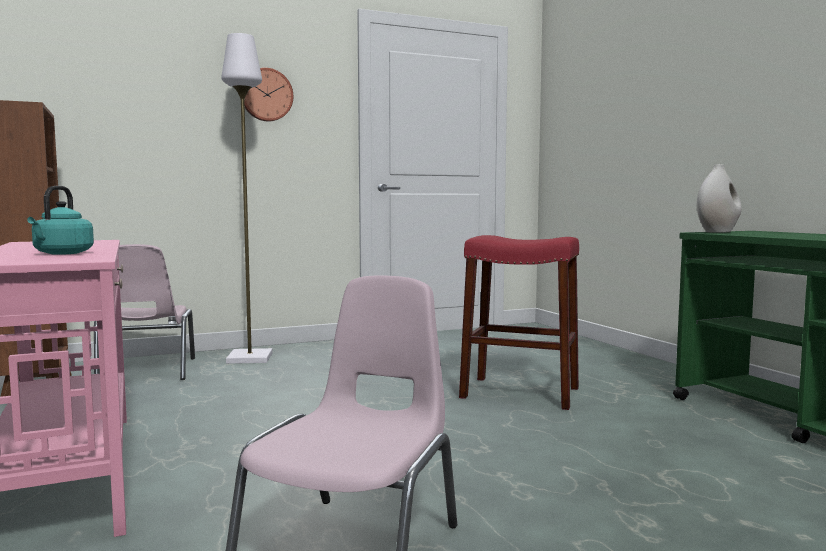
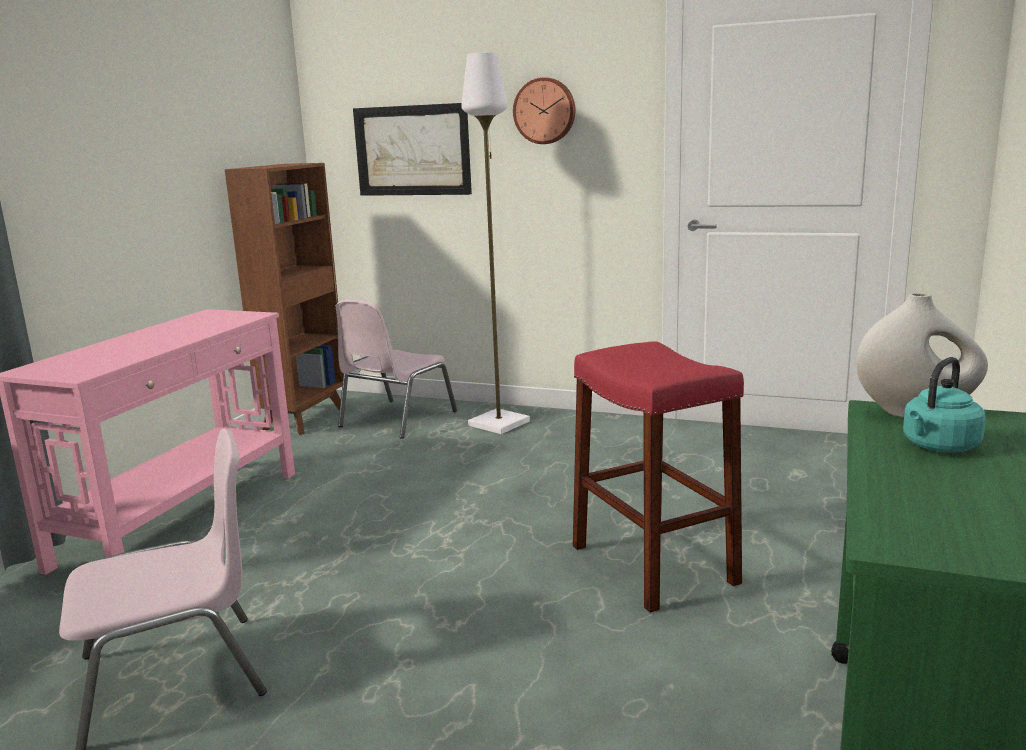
camera: 45 degrees right, 10 degrees up
(62, 253) = (117, 354): turquoise kettle -> turquoise kettle (938, 447)
(134, 117) = (412, 150): none -> picture

